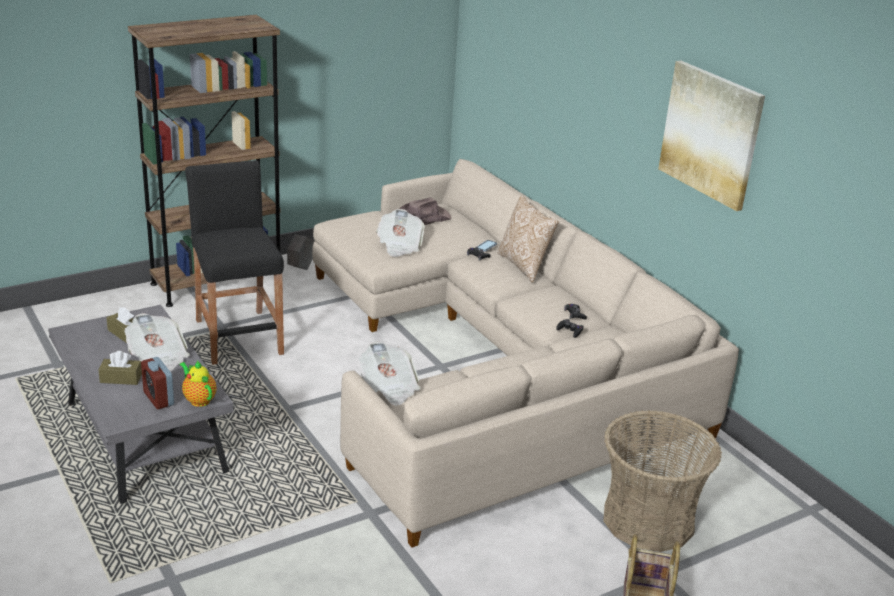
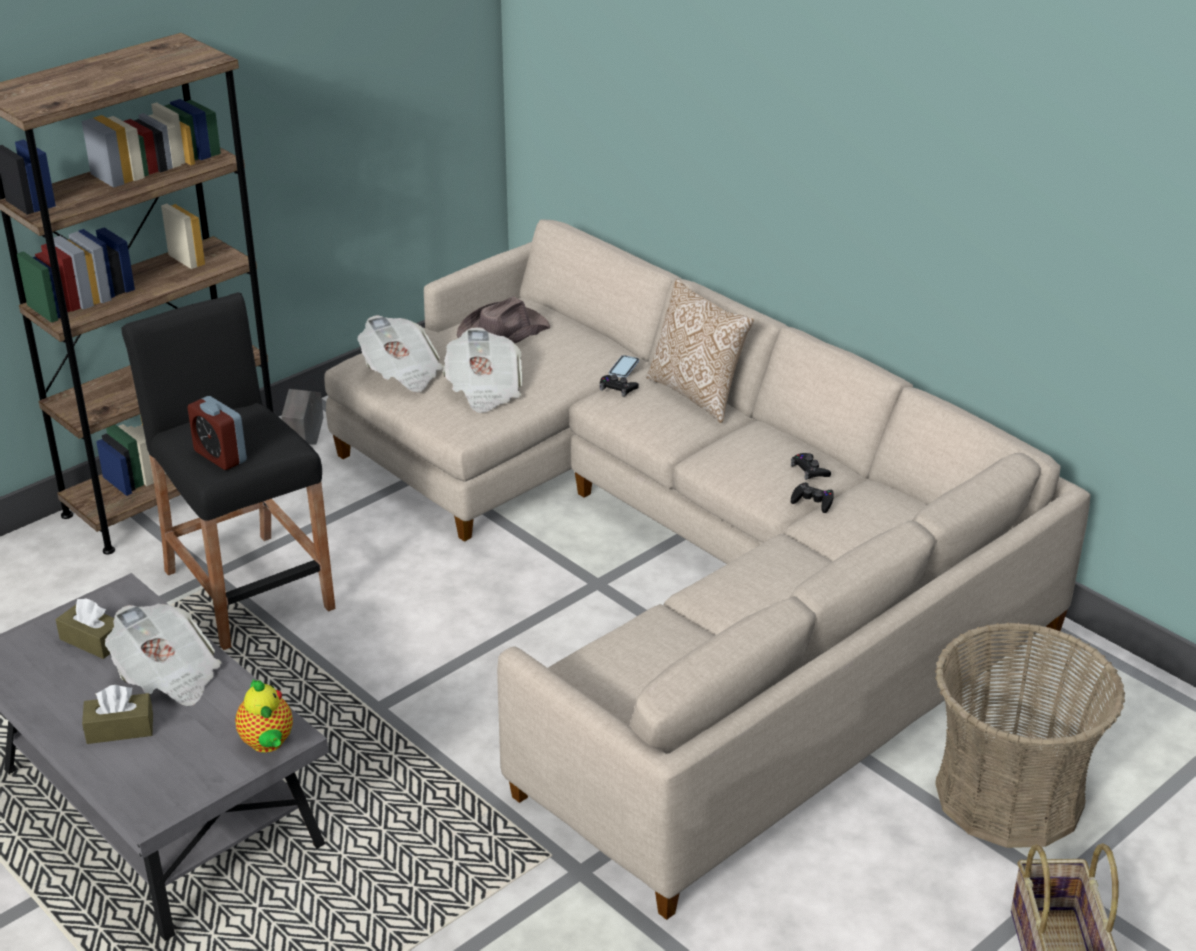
camera: 10 degrees left, 5 degrees up
(158, 399) = (200, 755): alarm clock -> alarm clock (220, 456)
(198, 399) = (267, 744): teapot -> teapot turned 150 degrees counterclockwise
(389, 388) = (569, 660): newspaper -> newspaper (402, 373)
(711, 134) = (1010, 159): picture -> none

